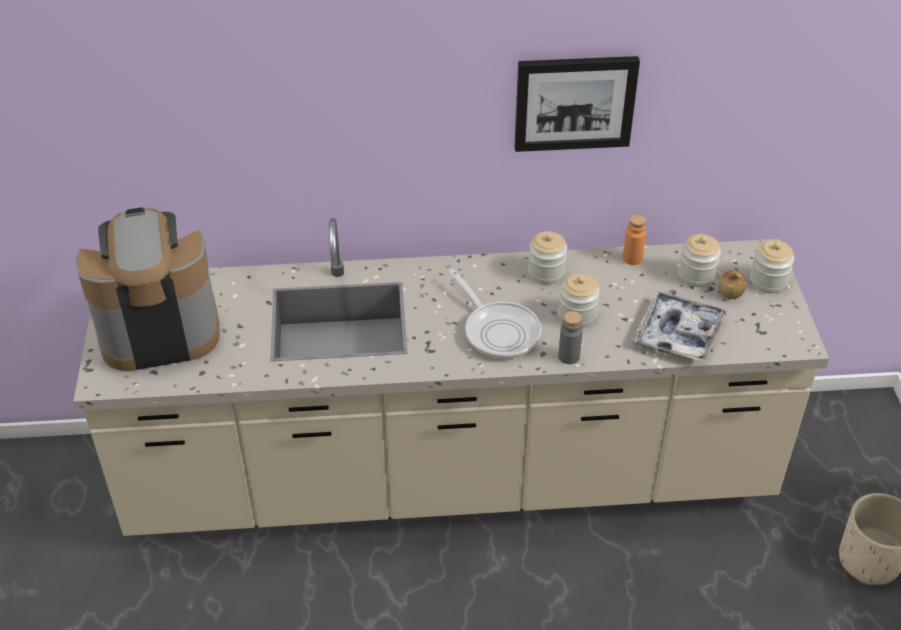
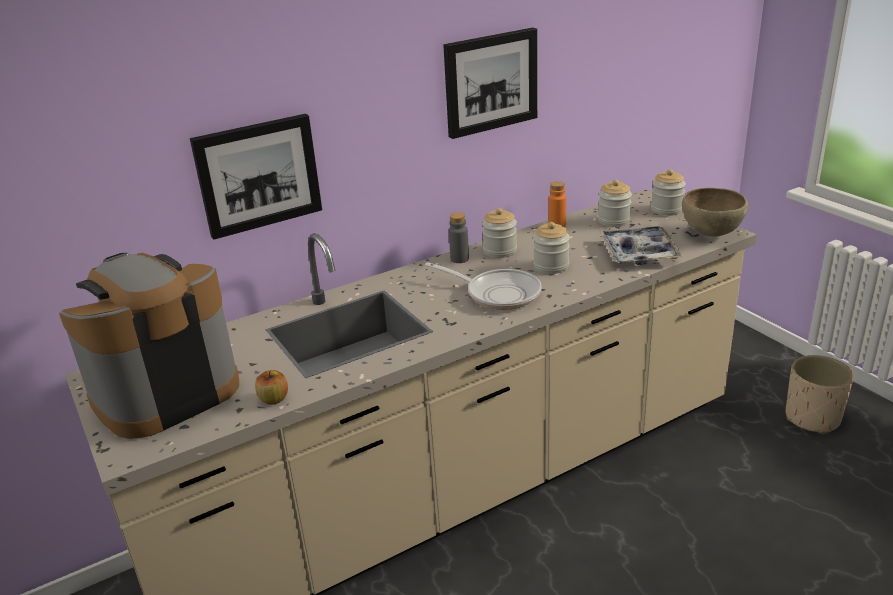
camera: 25 degrees left, 15 degrees down
(295, 149) = (258, 175): none -> picture
(569, 356) = (571, 290): grey bottle -> grey bottle (459, 259)
(730, 294) = (648, 223): apple -> apple (274, 399)
(779, 338) = (710, 234): none -> brown bowl

